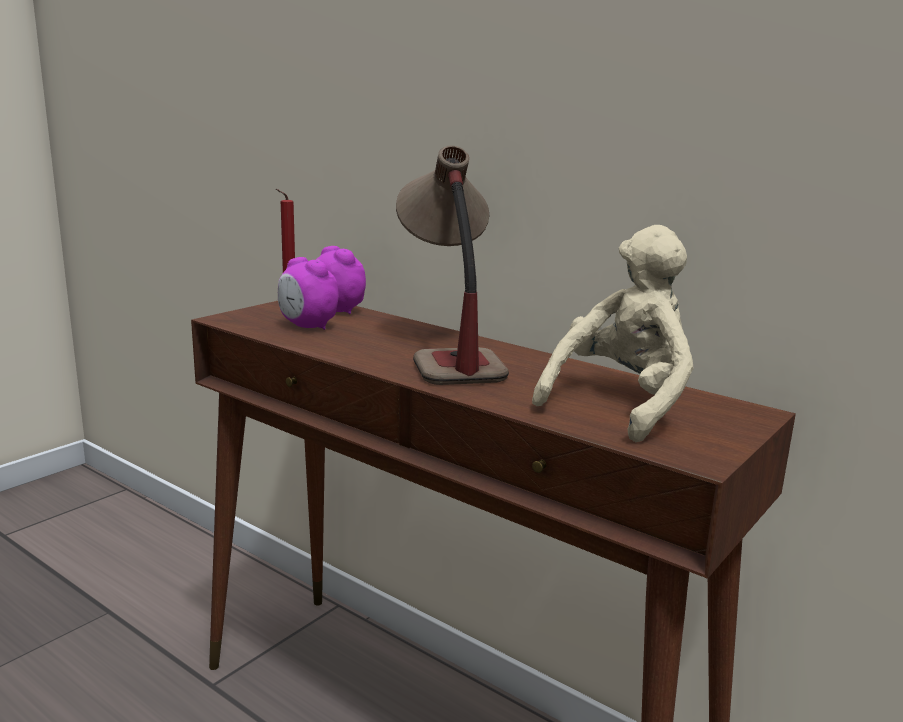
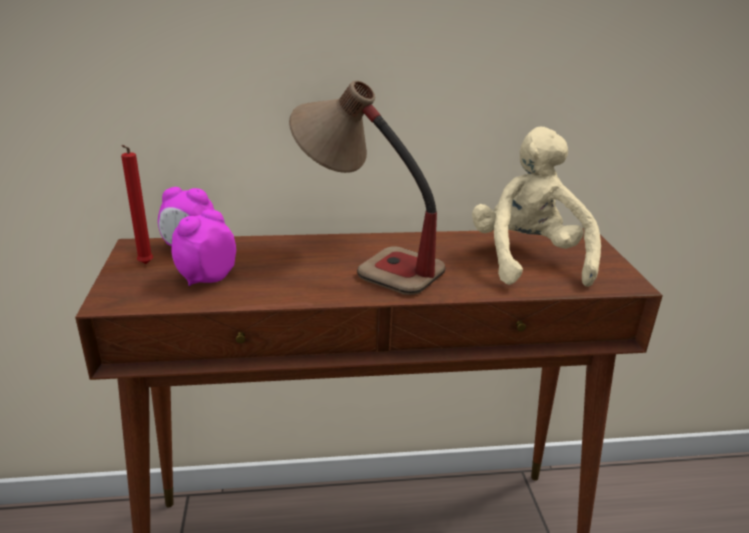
camera: 45 degrees left, 10 degrees up
(307, 326) = (206, 278): alarm clock -> alarm clock turned 135 degrees clockwise

